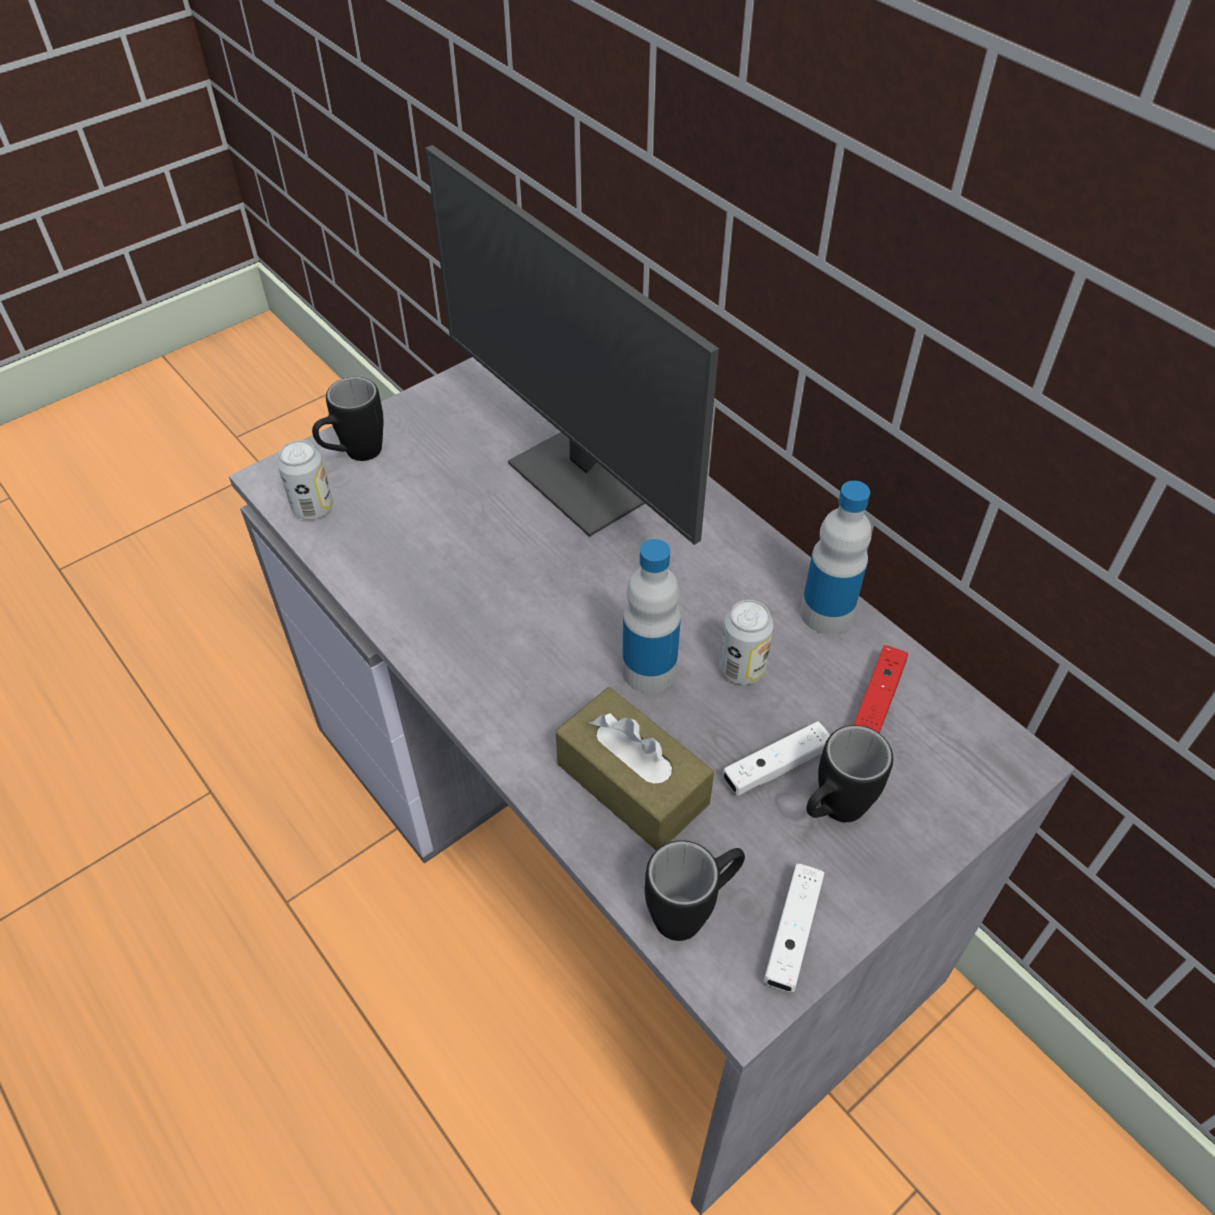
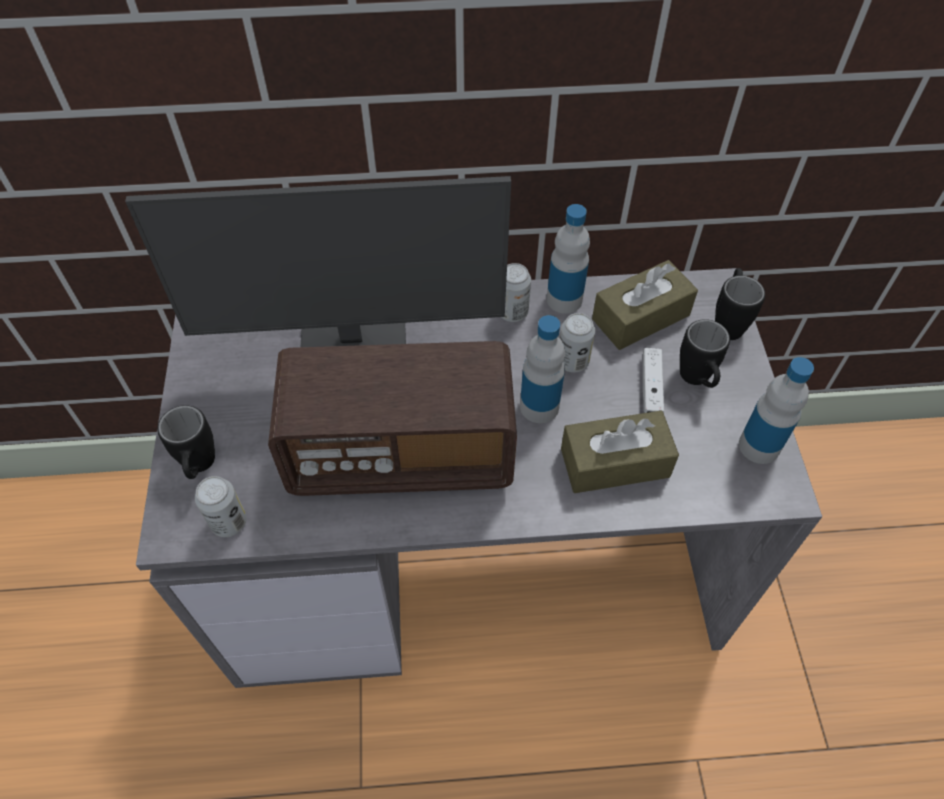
camera: 55 degrees left, 5 degrees up
(488, 587) = (401, 453): none -> radio
(693, 910) = (717, 483): black mug -> black mug (728, 321)
(759, 577) = (512, 312): none -> can
(792, 933) = (759, 446): white game controller -> bottle
(877, 701) = (640, 317): red game controller -> brown tissue box

